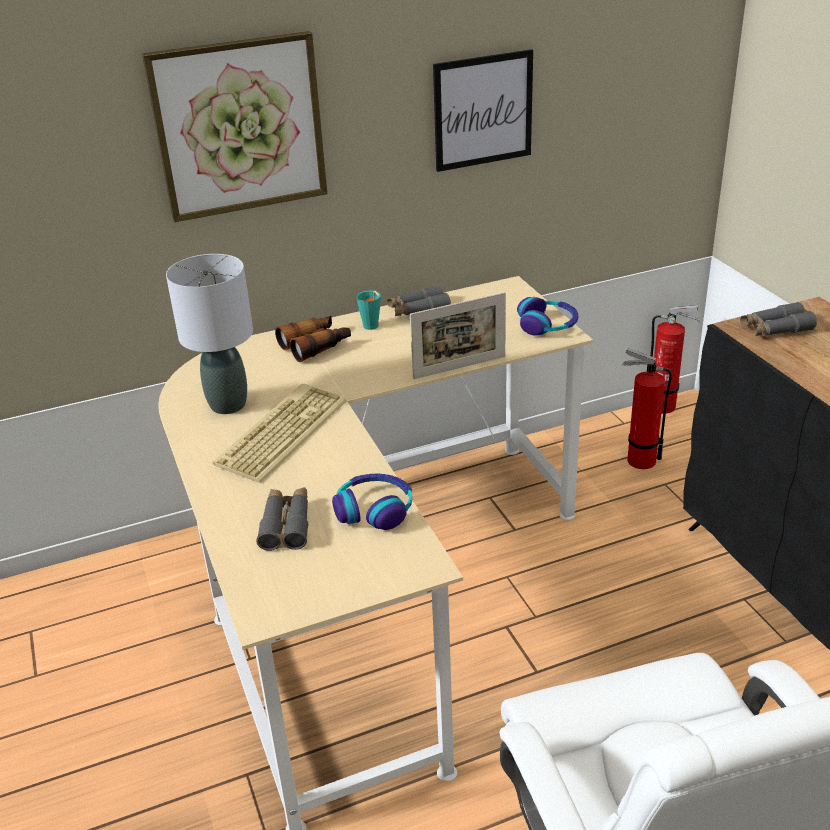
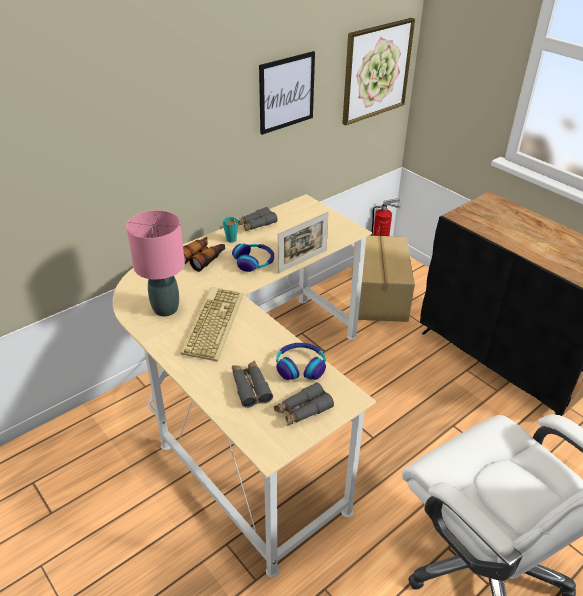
camera: 20 degrees left, 5 degrees up
(228, 405) = (166, 309): grey table lamp -> pink table lamp
(239, 126) = (143, 118): picture -> picture (376, 71)
(547, 325) = (341, 226): headphones -> headphones (254, 262)
(637, 460) = (377, 295): fire extinguisher -> cardboard box
(775, 329) = (476, 215): grey binoculars -> grey binoculars (303, 410)

